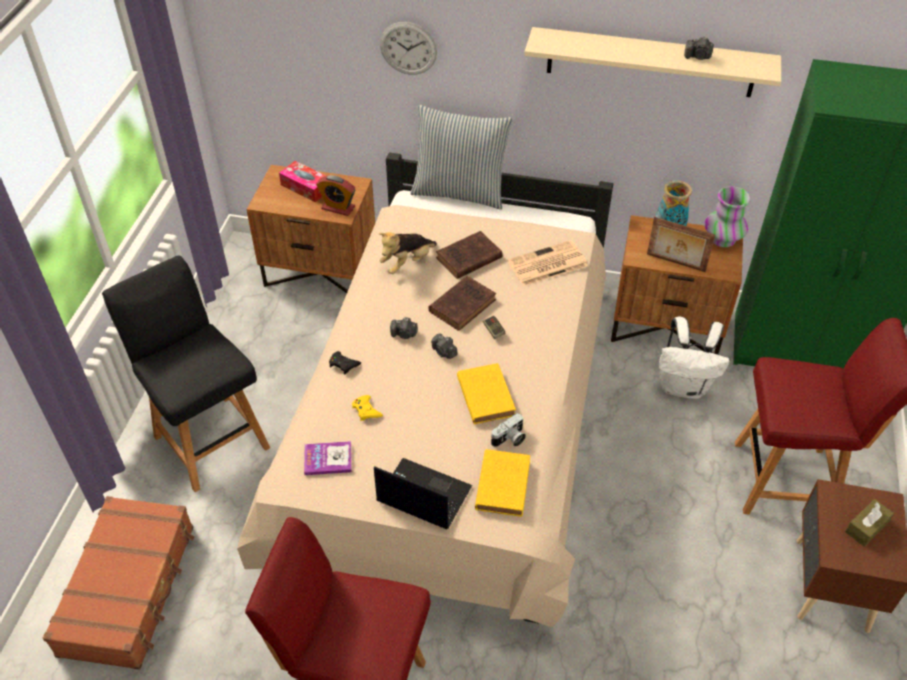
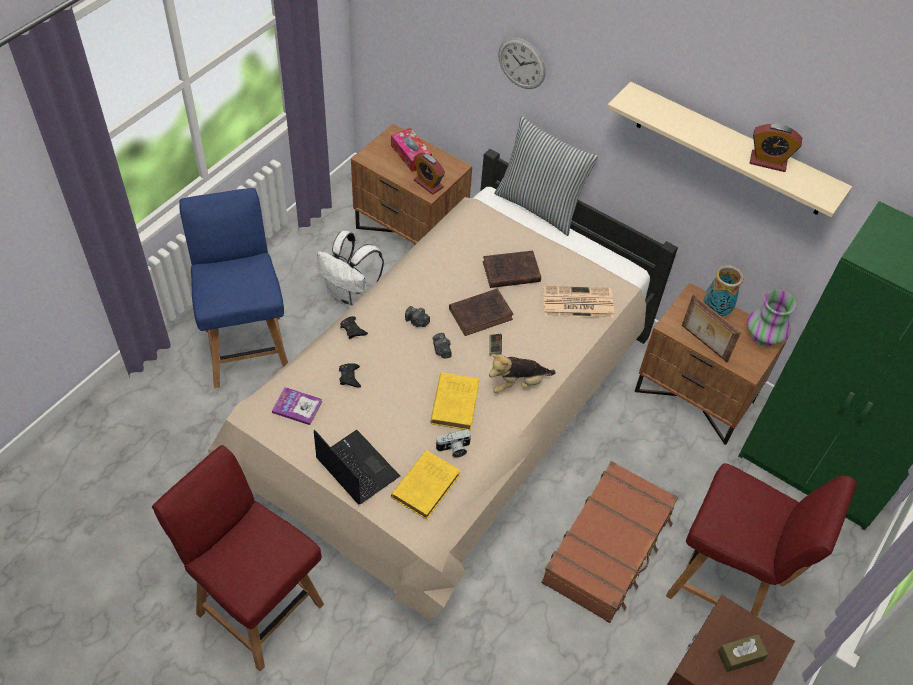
camera: 20 degrees right, 5 degrees up
(129, 589) = (128, 447): brown suitcase -> brown suitcase (608, 548)
(210, 440) = (247, 348): black chair -> blue chair
(366, 410) = (349, 377): yellow game controller -> black game controller
(407, 263) = (455, 257): plush toy -> plush toy (517, 383)
(684, 386) = (678, 459): white backpack -> white backpack (350, 295)
(698, 57) = (768, 162): camera -> alarm clock

